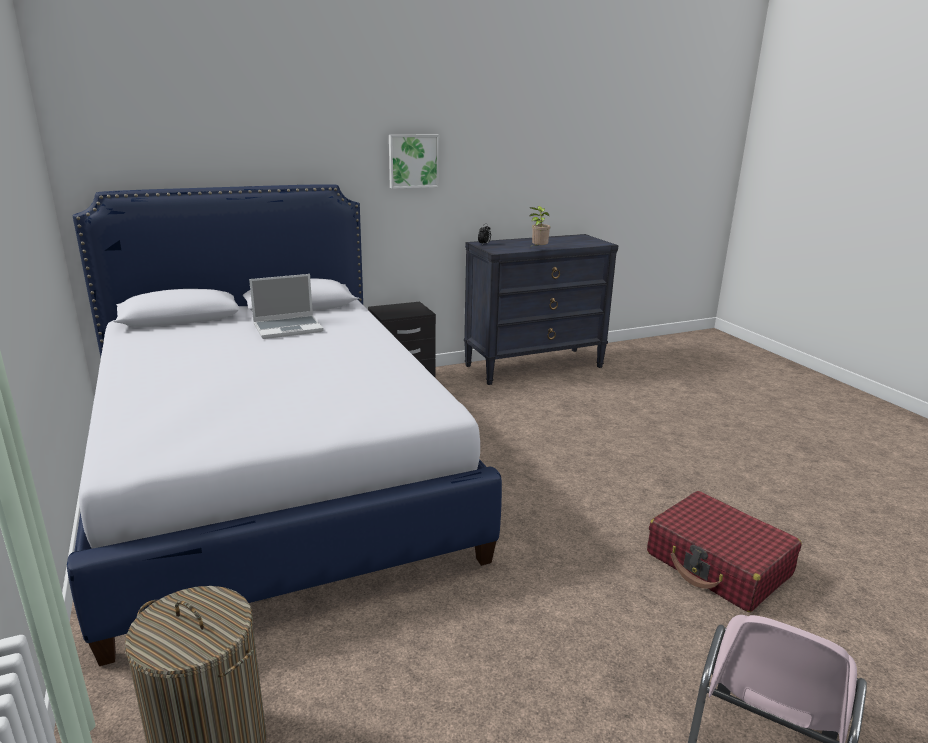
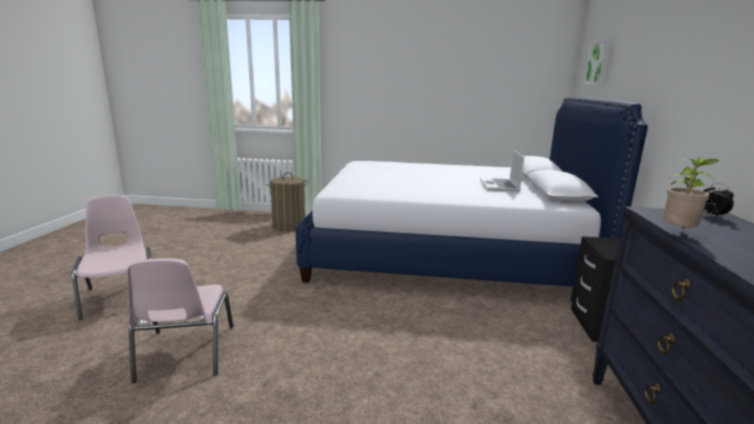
camera: 120 degrees right, 5 degrees down
(413, 161) = (714, 82): picture -> picture (599, 63)
(718, 564) = (185, 353): red suitcase -> pink chair

